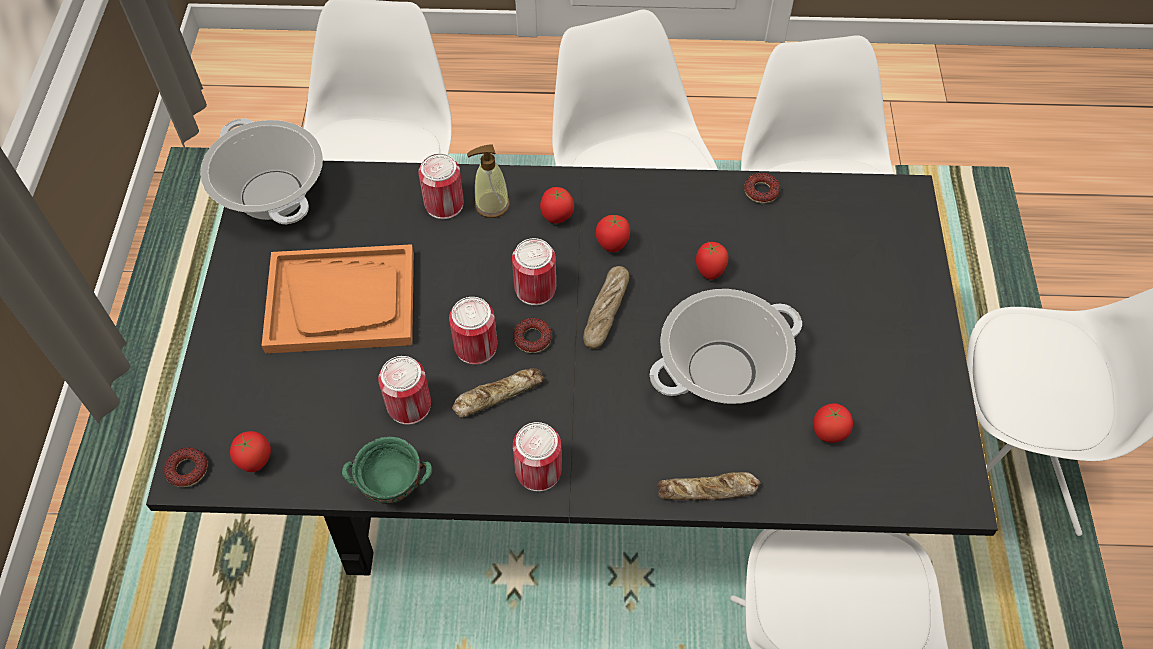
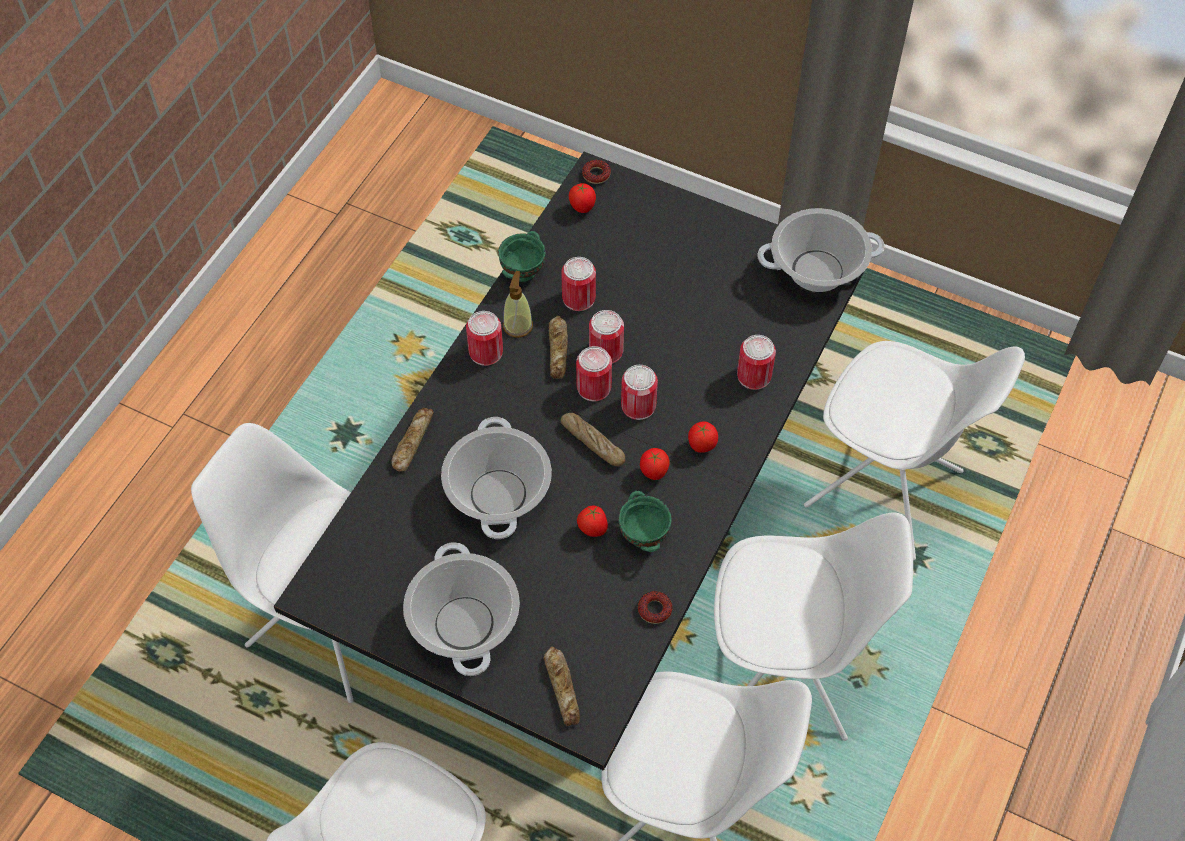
camera: 115 degrees right, 0 degrees up
(342, 301) = (690, 286): orange tray -> none
(491, 205) = (737, 407): soap dispenser -> soap dispenser (518, 325)
(532, 338) = (594, 387): donut -> can
(690, 227) = (643, 536): none -> green bowl
(828, 433) = (408, 537): tomato -> none
(884, 335) = (465, 624): none -> cooking pot
(887, 230) = (563, 688): none -> bread

